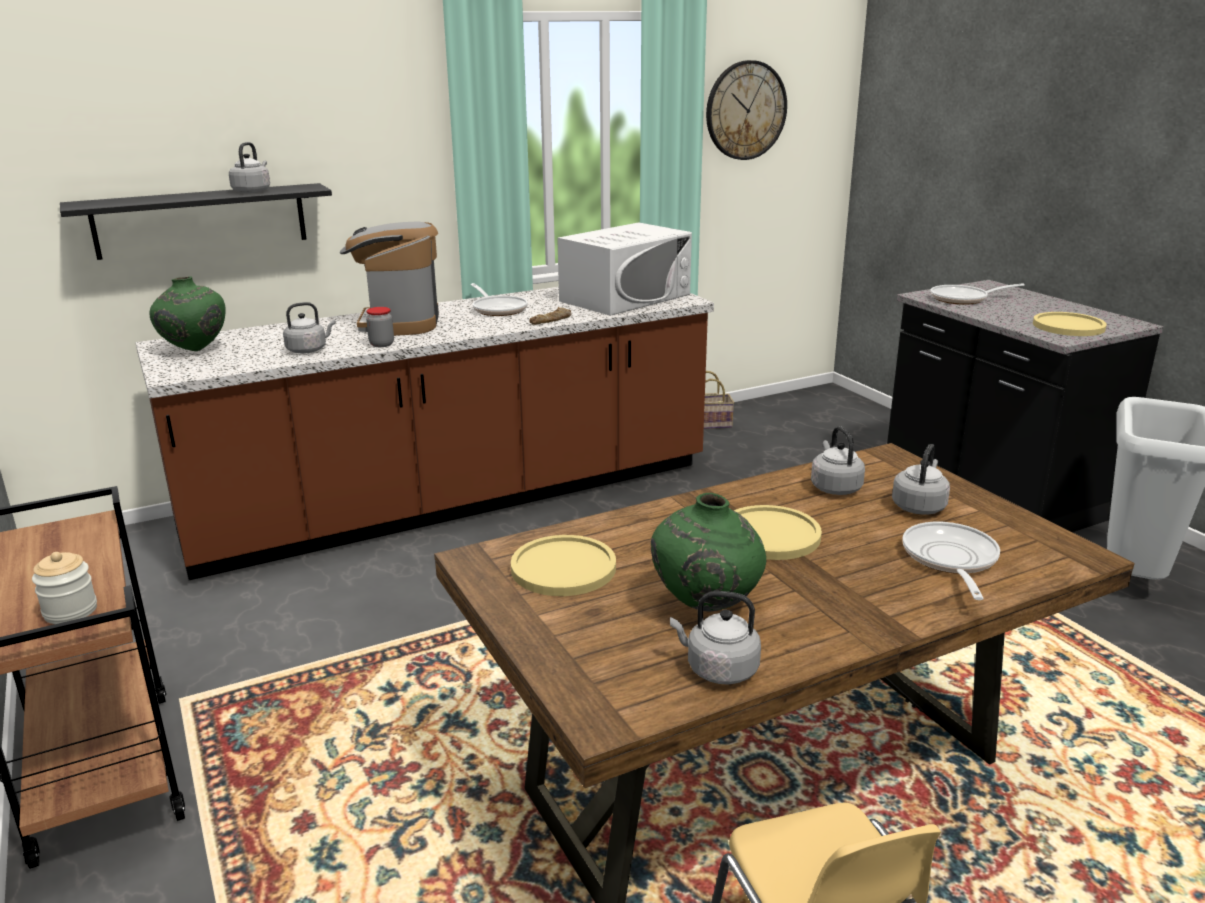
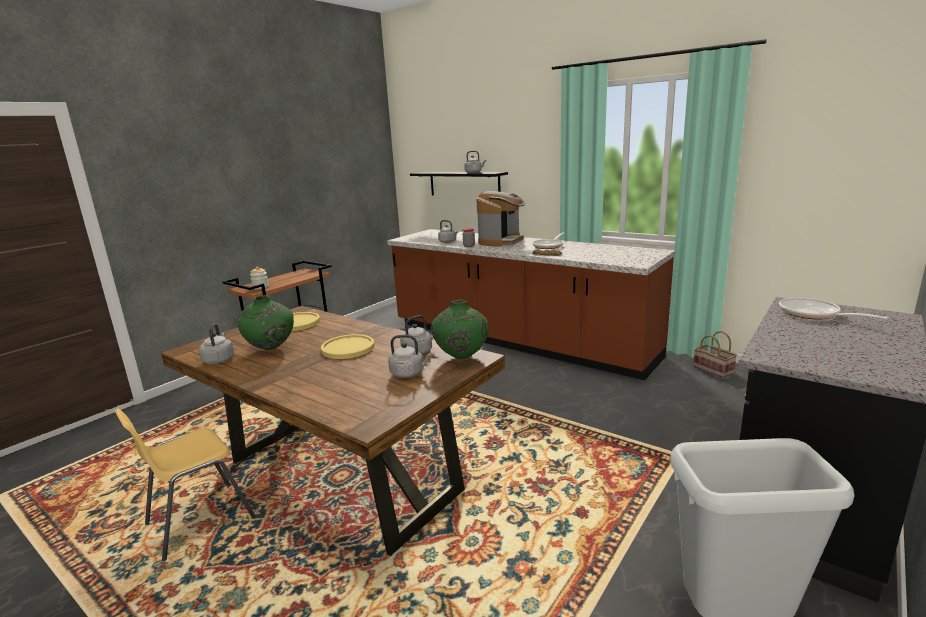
camera: 65 degrees right, 5 degrees down
(194, 351) = (429, 234): green vase -> green vase (461, 358)
(398, 323) = (501, 241): coffee machine -> coffee machine turned 150 degrees clockwise
(625, 297) = (615, 255): white microwave -> none
(745, 110) = (798, 140): wall clock -> none
(950, 560) = (340, 389): frying pan -> none
(1068, 326) = (815, 355): yellow plate -> none

